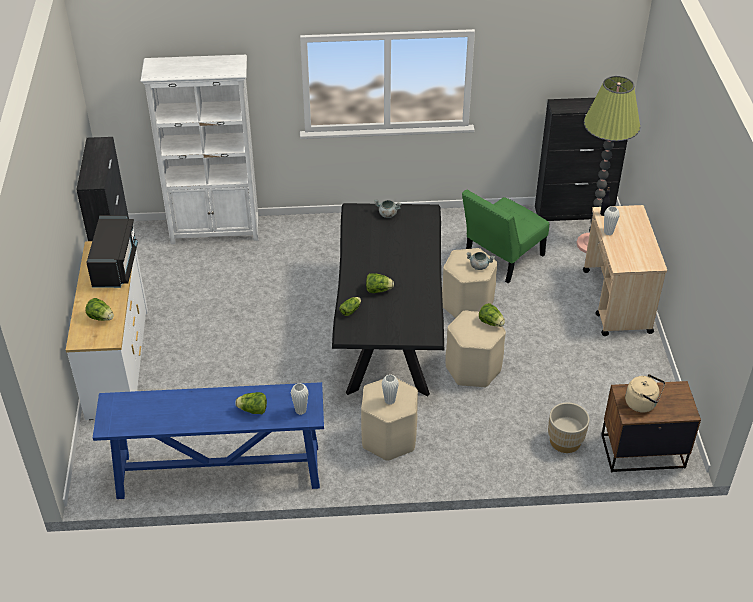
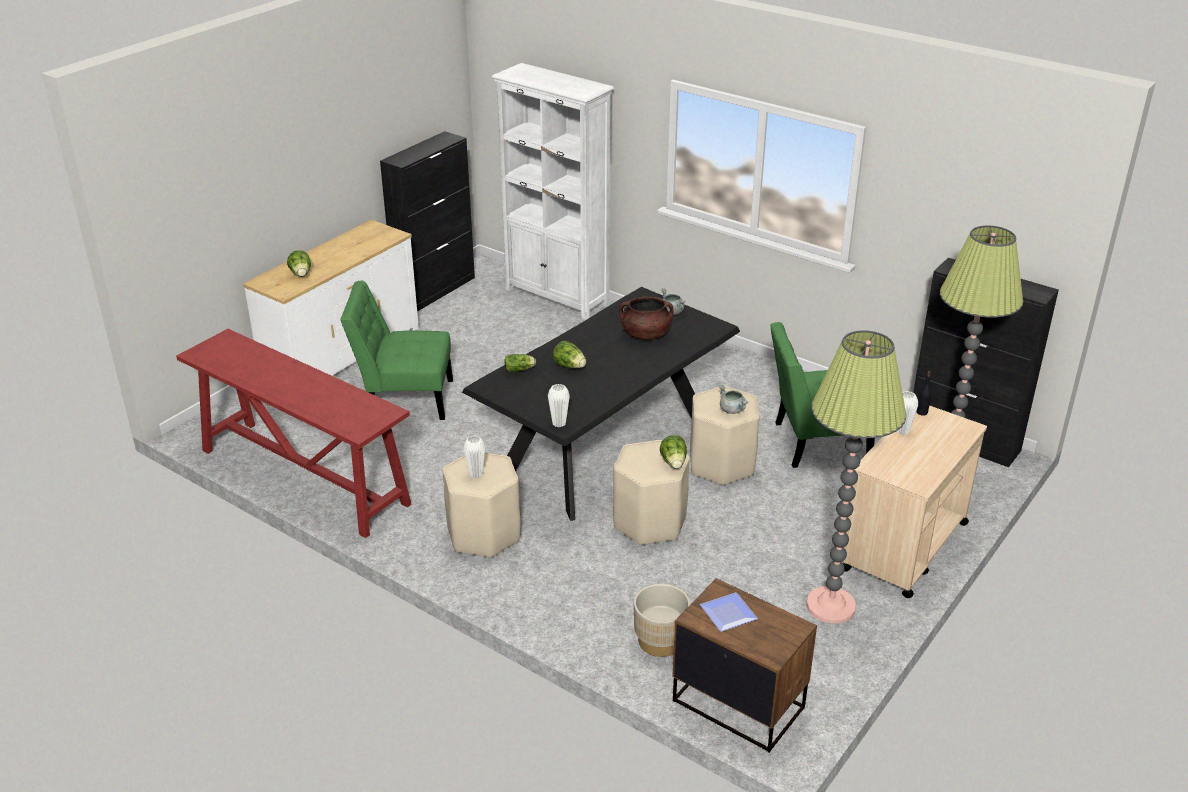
camera: 40 degrees right, 10 degrees down
(115, 265) = (367, 244): black microwave -> none
(211, 372) = (404, 399): none -> green chair
(218, 472) = (303, 476): blue console table -> red console table
(253, 410) = (320, 401): lettuce -> none
(300, 410) = (357, 422): white vase -> white vase (559, 423)
(393, 240) = (645, 335): none -> brown cooking pot
(621, 362) = (831, 606): none -> floor lamp
(642, 403) = (727, 615): beige kettle -> plate

